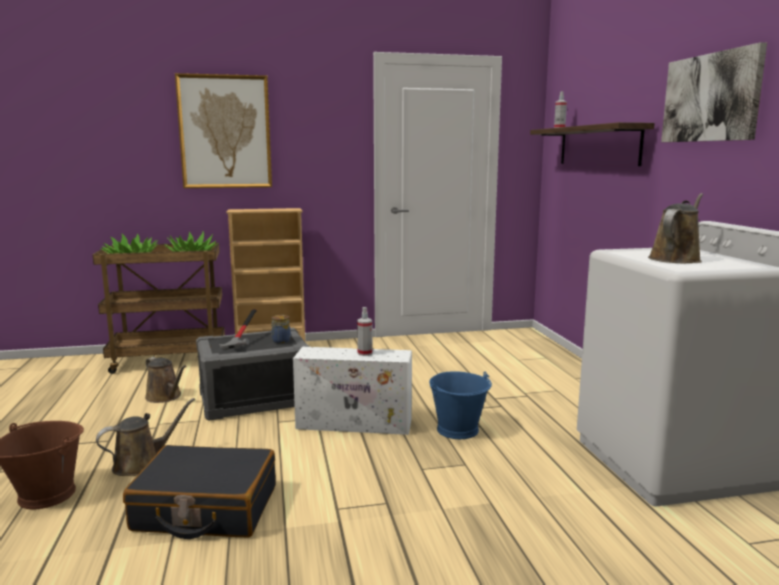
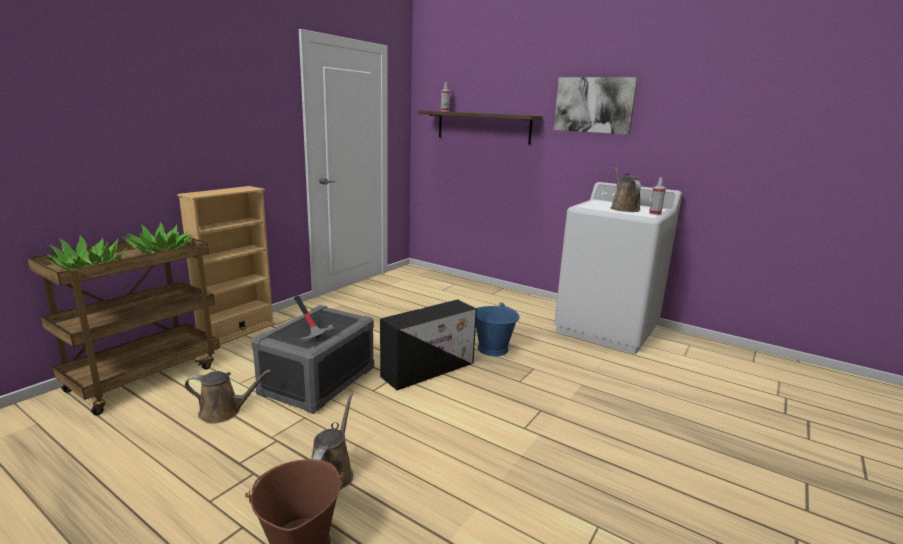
camera: 45 degrees left, 5 degrees up
(206, 508) = (452, 474): black suitcase -> none
(225, 132) = (164, 104): picture -> none
(280, 341) = (338, 319): jar -> none
(356, 424) = (429, 369): white storage box -> black storage box
(365, 353) = (436, 310): spray bottle -> spray bottle (655, 214)

